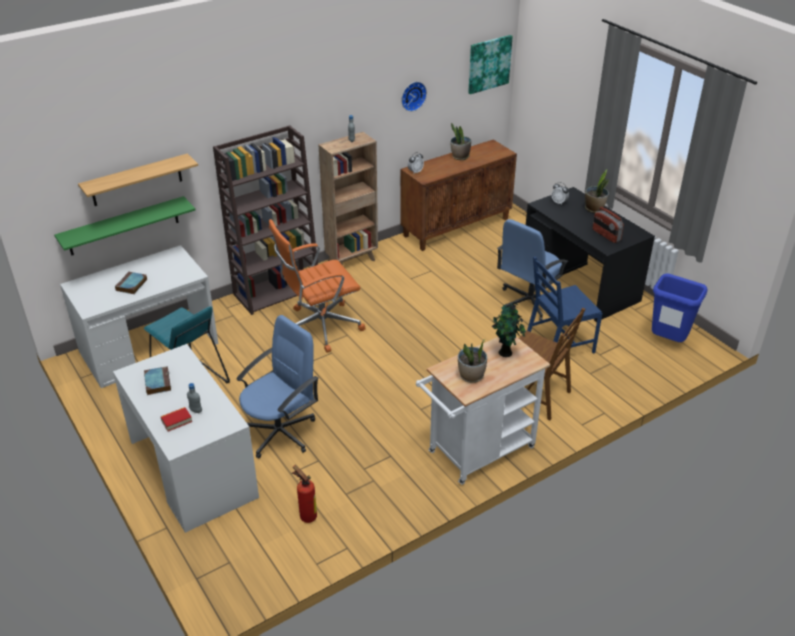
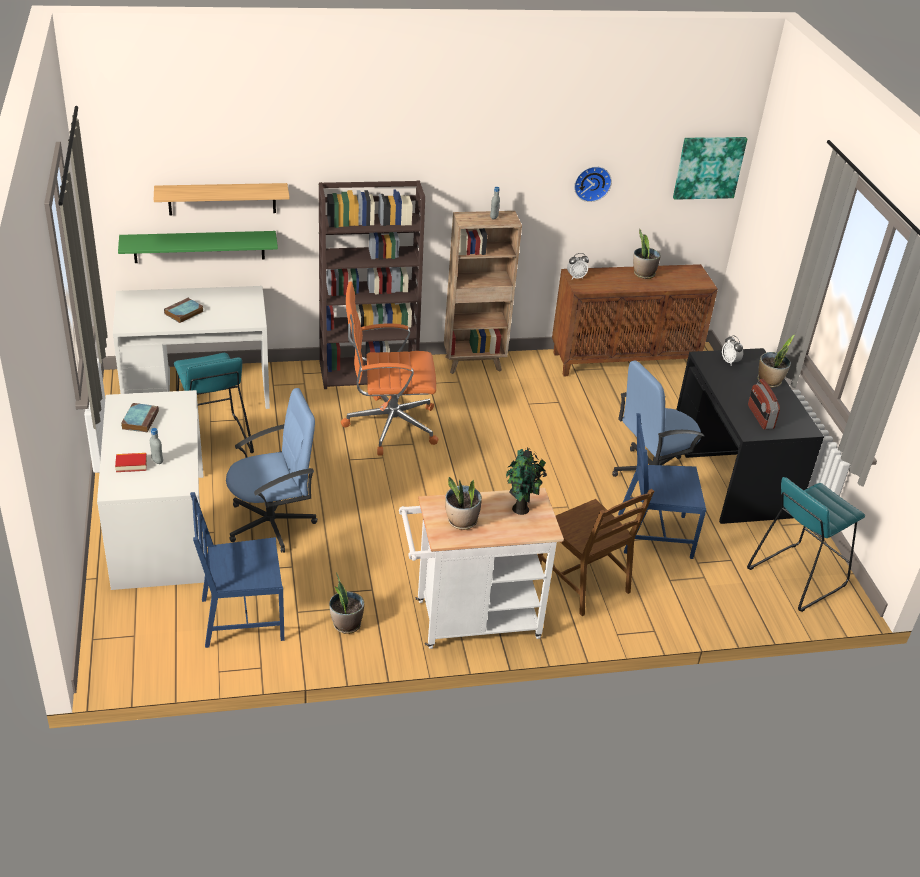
camera: 20 degrees right, 0 degrees up
(306, 516) = (241, 619): fire extinguisher -> blue chair
(389, 489) = (346, 624): none -> potted plant
(667, 342) = (796, 576): blue trash can -> turquoise stool

